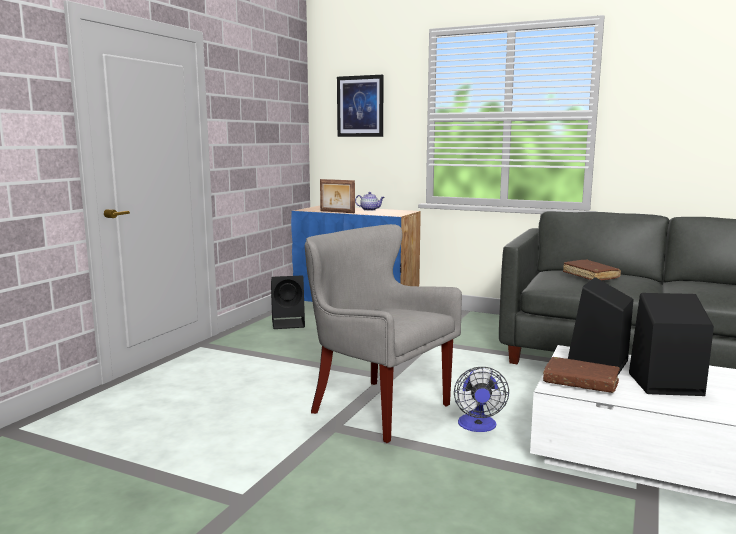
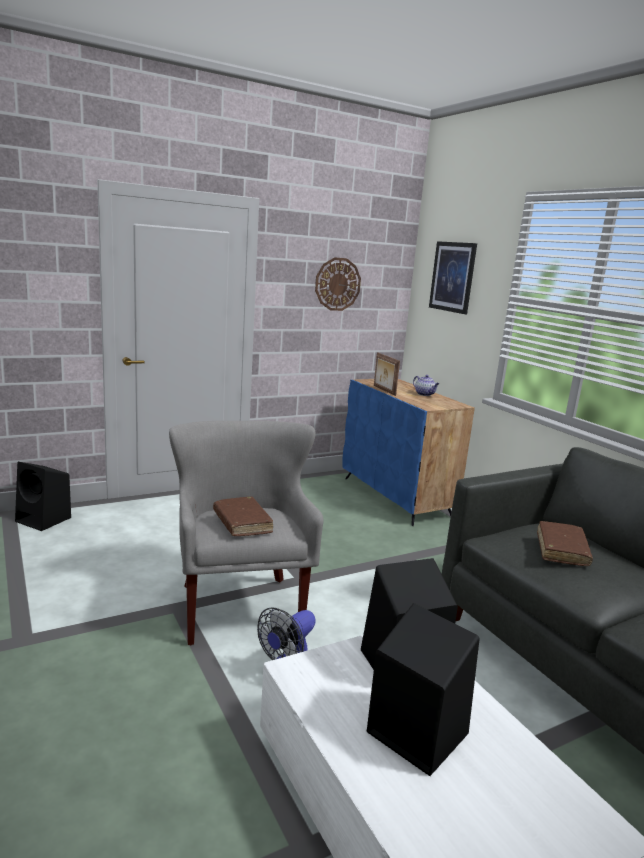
camera: 35 degrees right, 5 degrees up
(263, 120) = (337, 284): none -> wall clock
(289, 323) = (315, 490): black speaker -> black speaker (45, 520)
(580, 383) = (328, 678): brown book -> brown book (242, 523)

